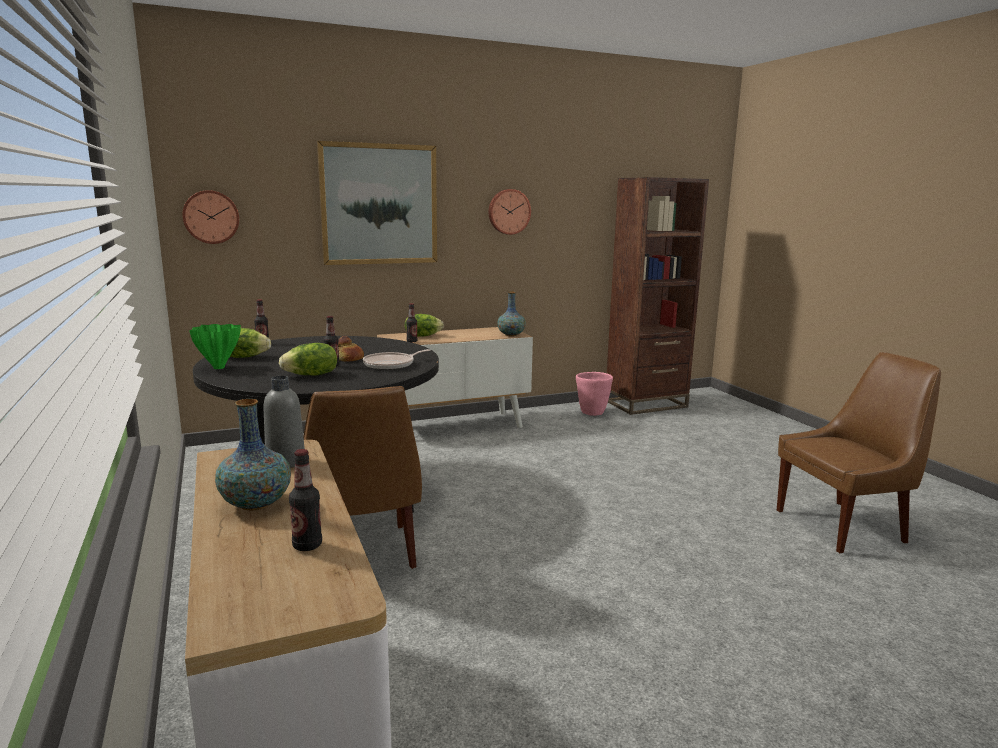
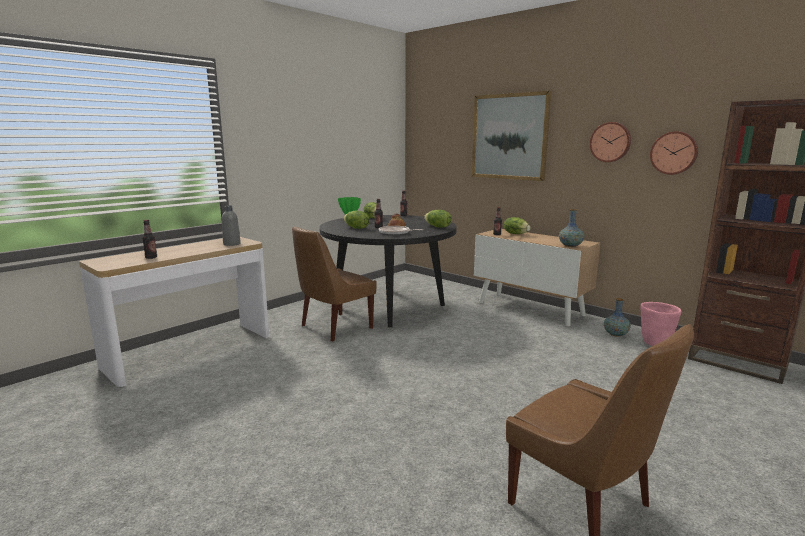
camera: 65 degrees right, 0 degrees up
(211, 217) = (424, 145): wall clock -> wall clock (674, 153)
(255, 503) = (187, 248): vase -> vase (615, 334)
(386, 345) = (437, 227): none -> lettuce

